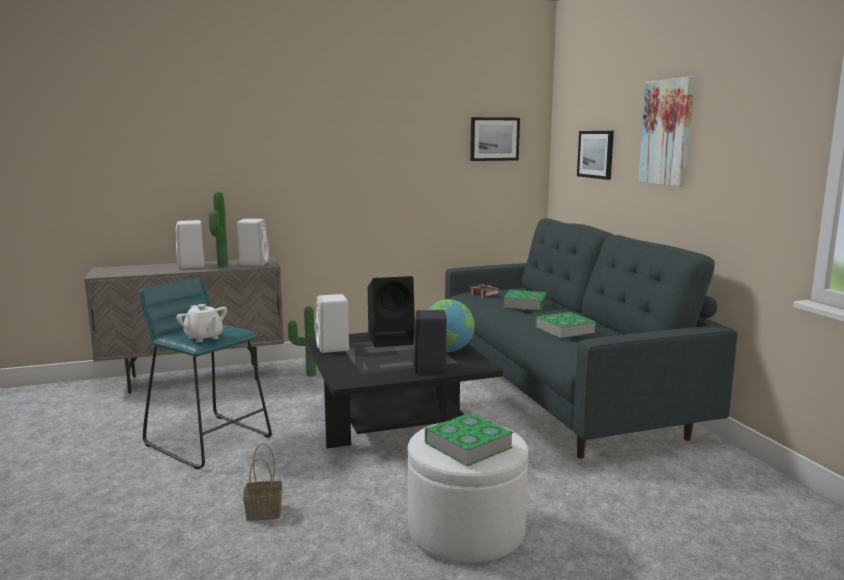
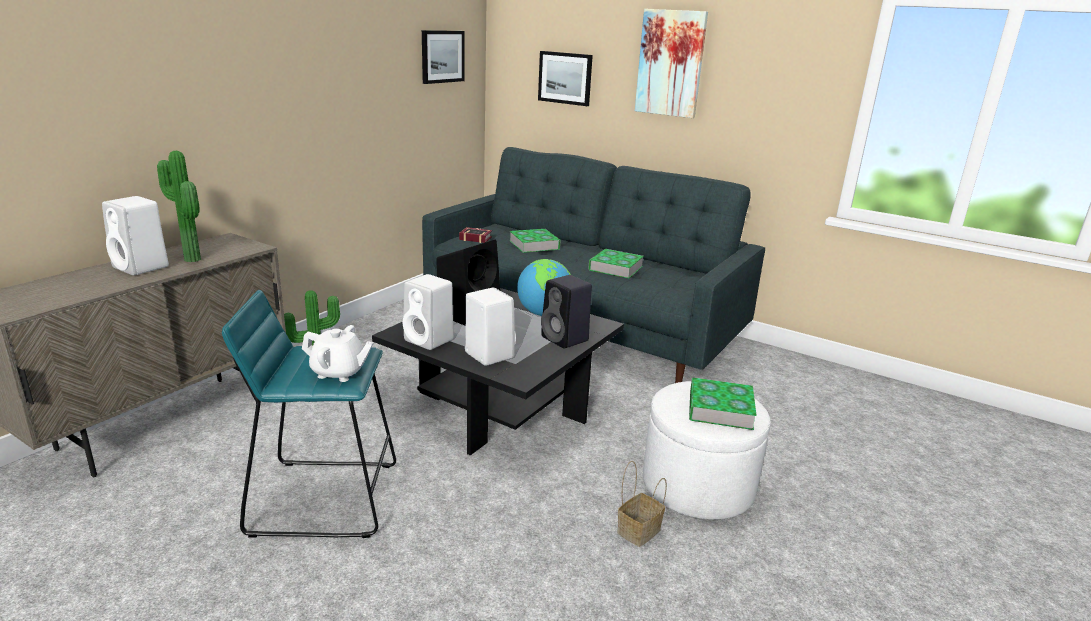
camera: 40 degrees left, 10 degrees up
(254, 263) = (227, 247): white speaker -> white speaker (488, 354)
(265, 512) = (518, 549): basket -> basket (639, 530)

